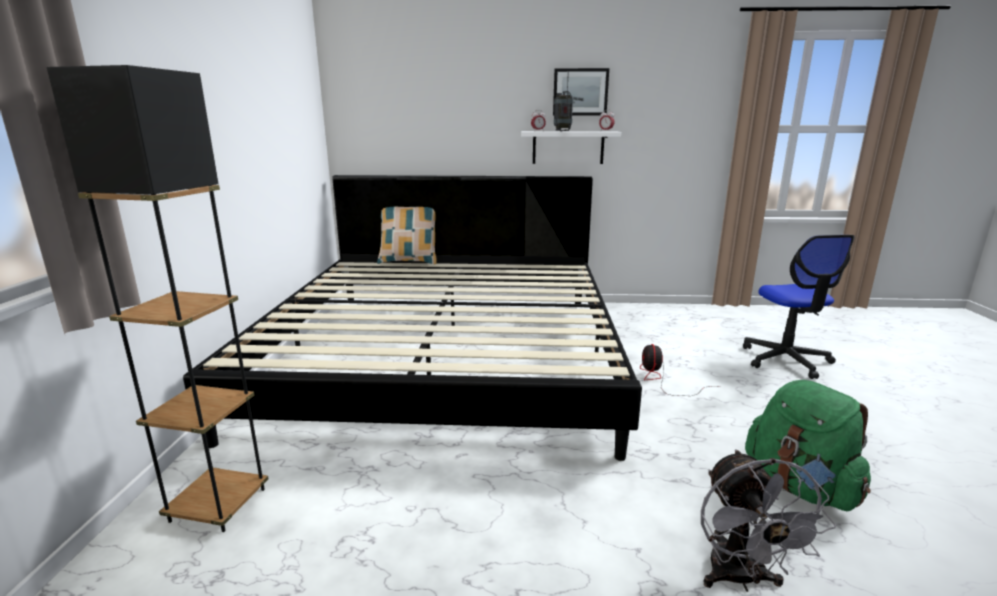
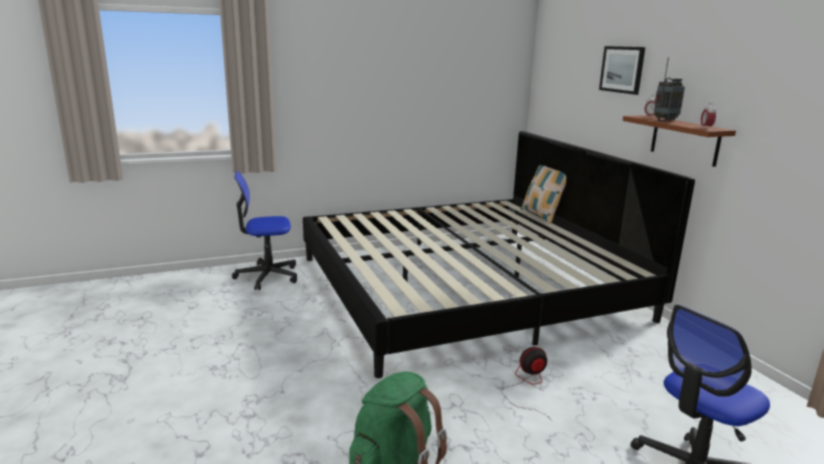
camera: 65 degrees right, 0 degrees up
(218, 505) = (267, 276): black floor lamp -> office chair
(568, 147) = (684, 140): white shelf -> brown shelf
(580, 92) = (705, 79): picture -> picture (622, 69)
(740, 579) = (270, 431): grey fan -> none

